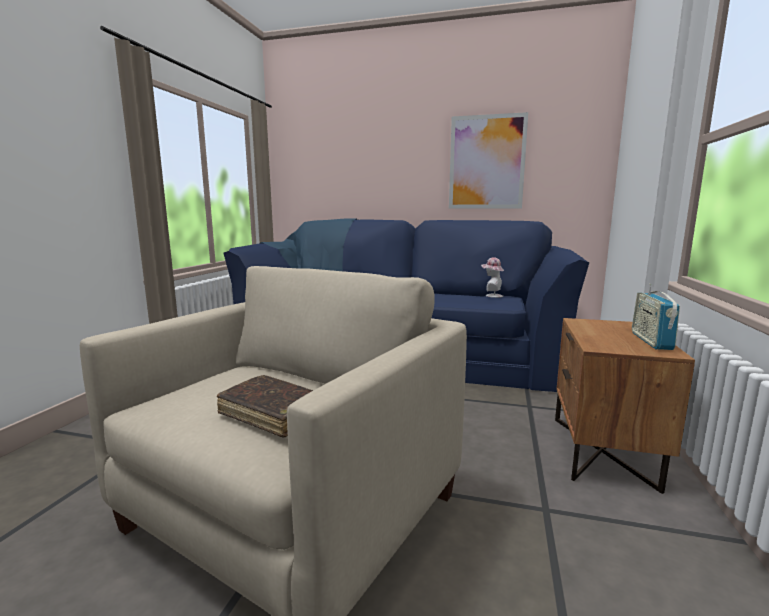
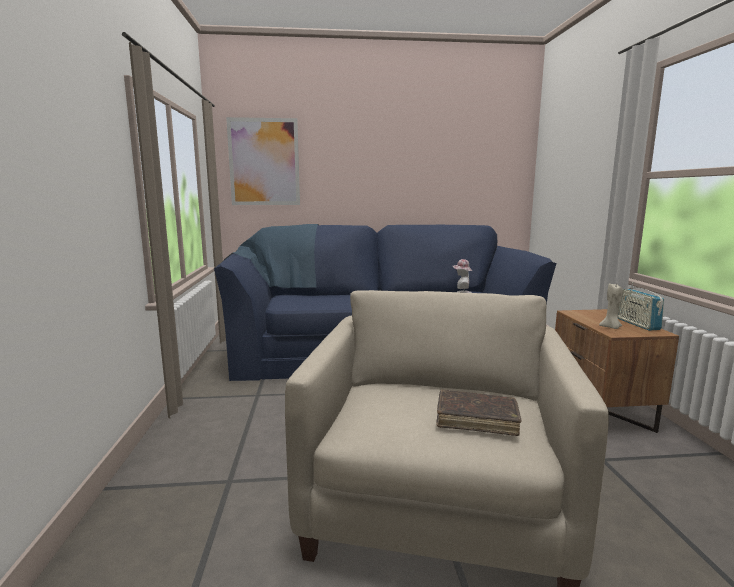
camera: 20 degrees left, 0 degrees up
(486, 162) = (432, 171): picture -> picture (264, 162)
(603, 341) = (611, 327): none -> beige candle

